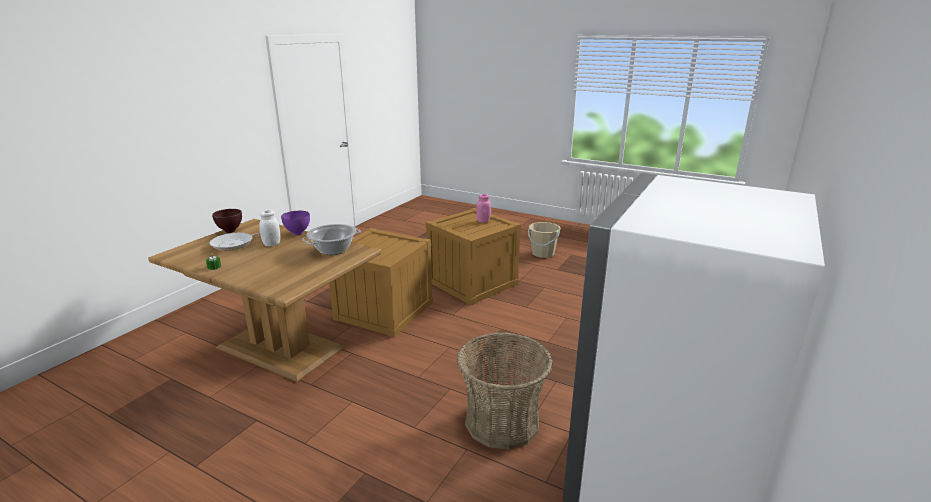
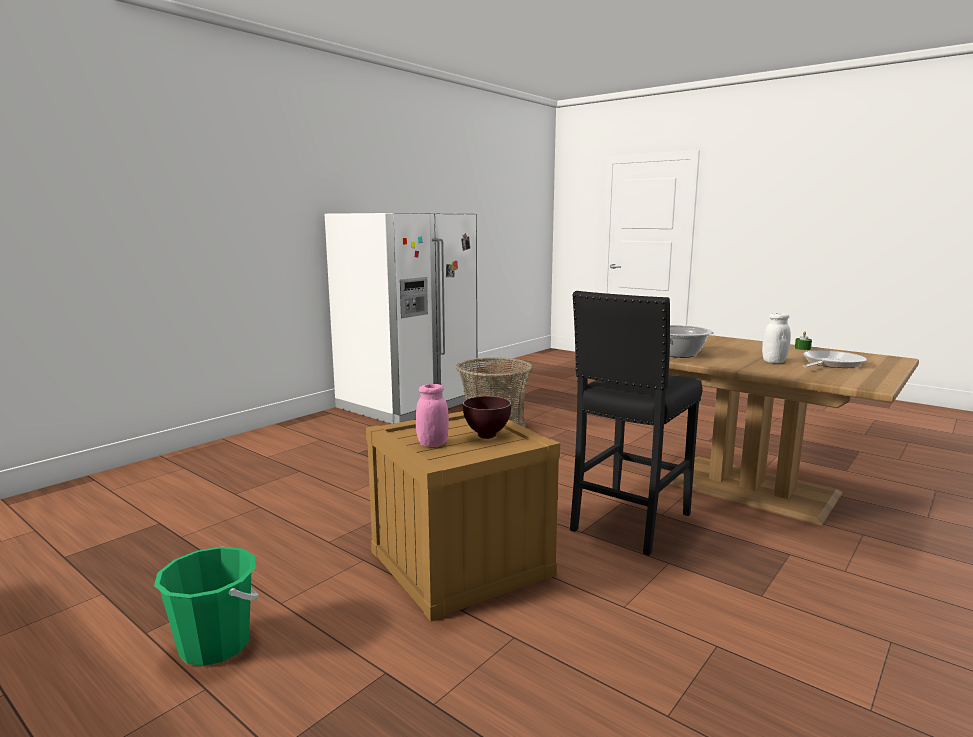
camera: 170 degrees left, 10 degrees down
(230, 231) = (882, 377): brown bowl -> brown bowl (487, 436)
(297, 233) = (758, 370): purple bowl -> none
(384, 311) = (628, 523): crate -> black stool
(543, 253) = (215, 645): beige bucket -> green bucket

